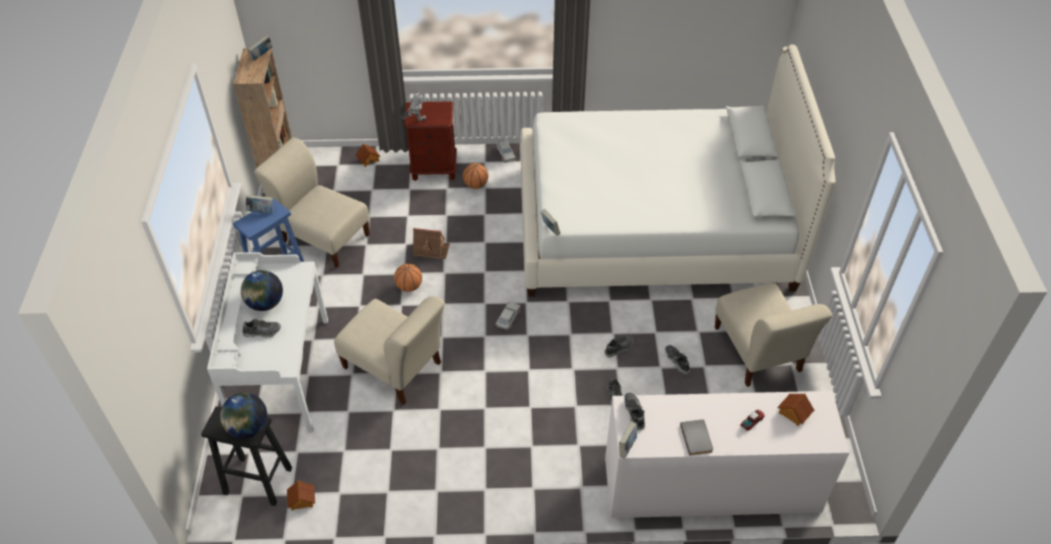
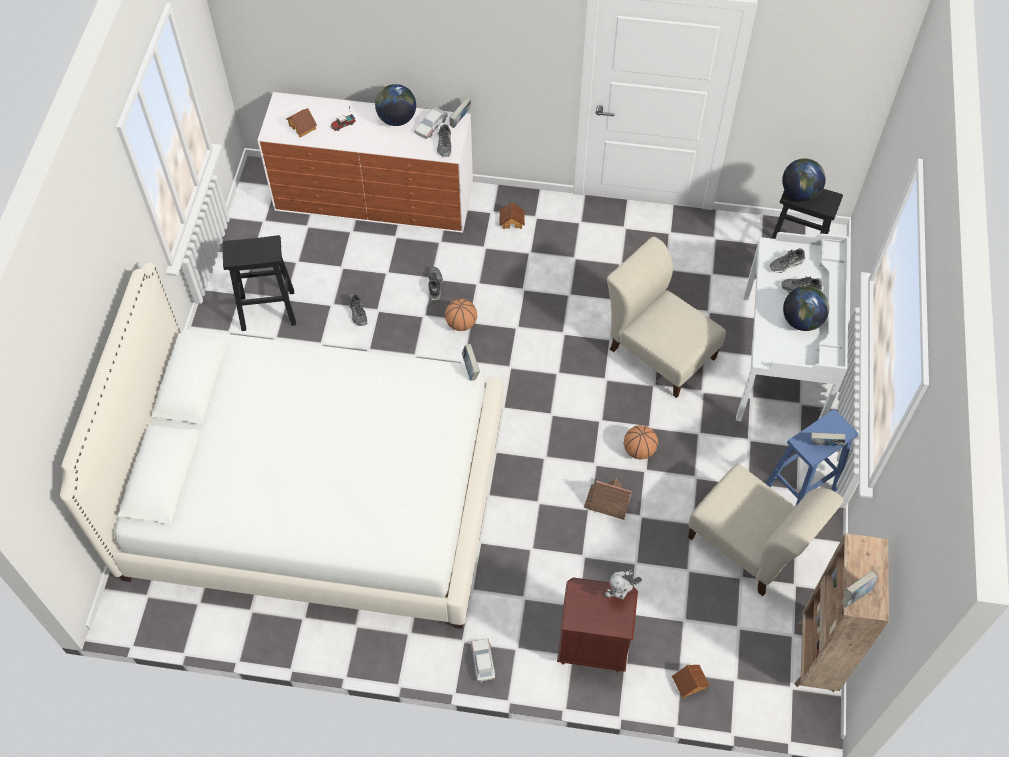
camera: 170 degrees left, 10 degrees up
(301, 500) = (749, 236): toy house -> toy house (512, 221)
(476, 185) = (536, 604): basketball -> basketball (461, 324)
(508, 318) = (527, 390): toy car -> toy car (431, 126)
(618, 347) = (414, 337): shoe -> shoe (786, 264)
(697, 438) = (396, 119): grey book -> globe
(758, 353) = (269, 310): beige chair -> black stool

